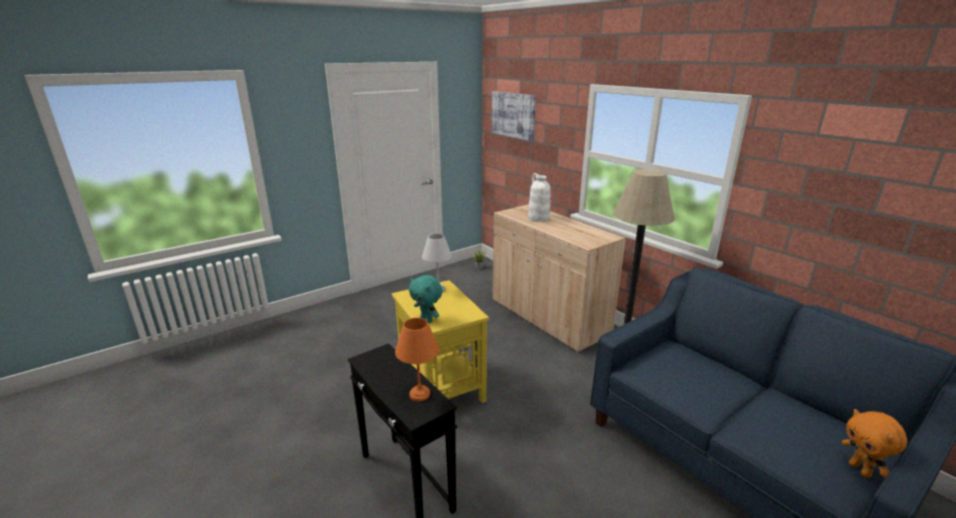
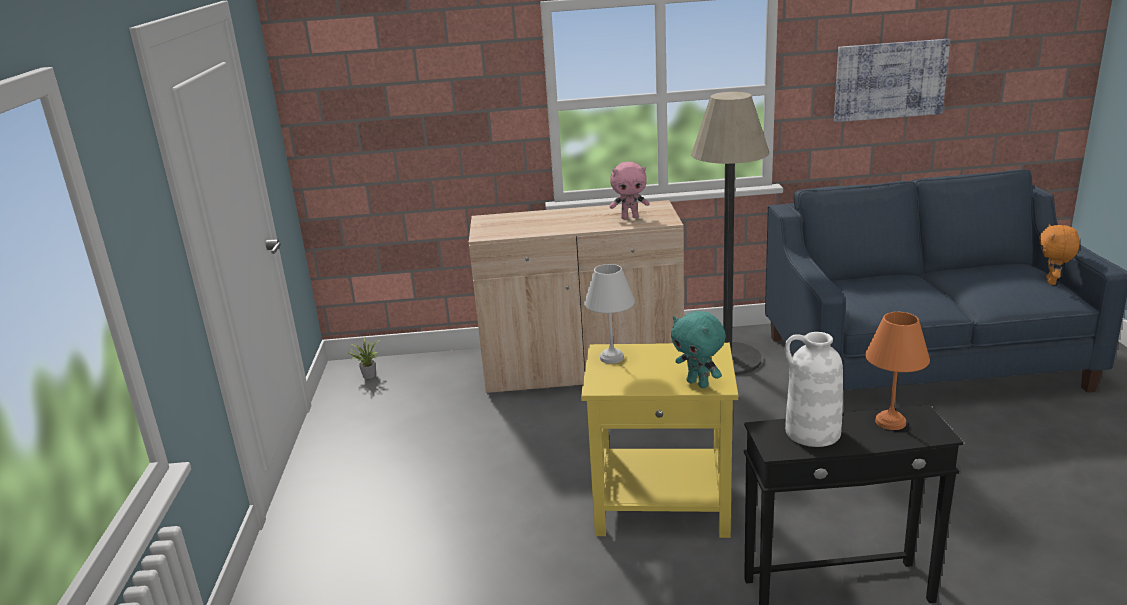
camera: 55 degrees left, 0 degrees up
(427, 320) = (698, 383): turquoise plush toy -> turquoise plush toy turned 60 degrees clockwise
(513, 115) = (371, 79): picture -> picture (889, 80)
(538, 218) = (538, 223): white vase -> white vase (812, 433)
(578, 235) = (630, 217): none -> pink plush toy
(860, 470) = (1052, 282): orange plush toy -> orange plush toy turned 90 degrees clockwise

